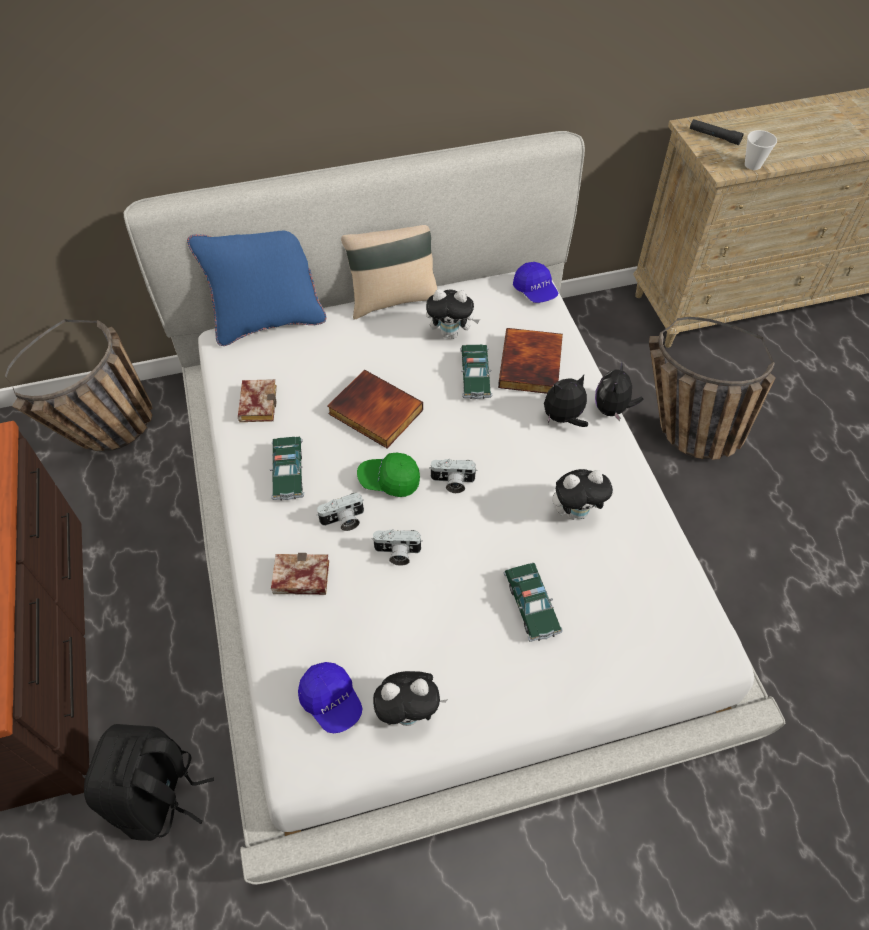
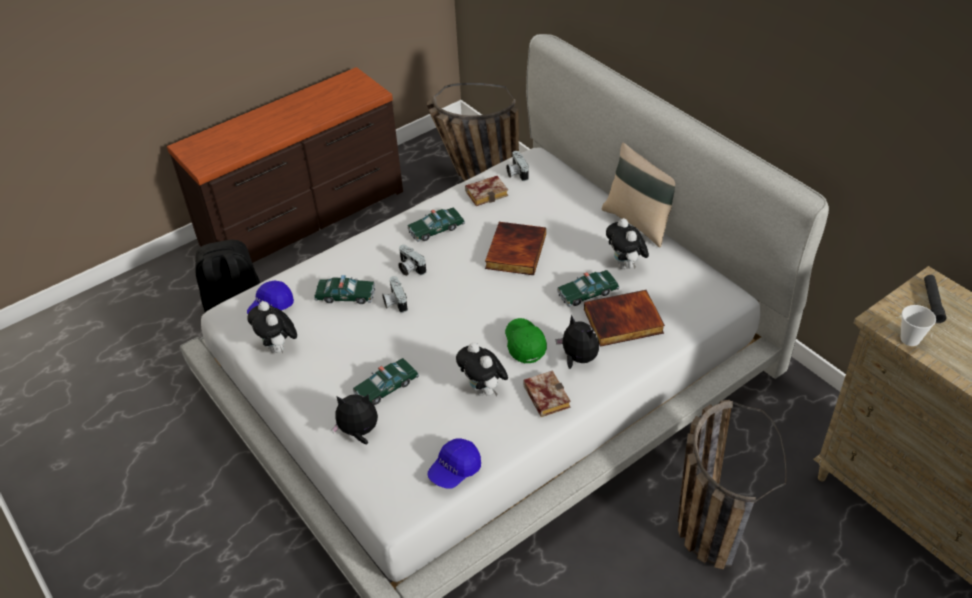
camera: 70 degrees right, 10 degrees down
(269, 322) = (567, 170): blue pillow -> none
(299, 579) = (354, 264): book -> book (544, 396)
(358, 603) = (345, 296): none -> toy car
(389, 480) = (456, 279): green cap -> green cap (524, 345)
(452, 482) = (472, 311): camera -> camera (516, 173)
(535, 291) = (716, 301): blue cap -> blue cap (455, 470)
(612, 409) = (610, 388): plush toy -> plush toy (359, 432)

